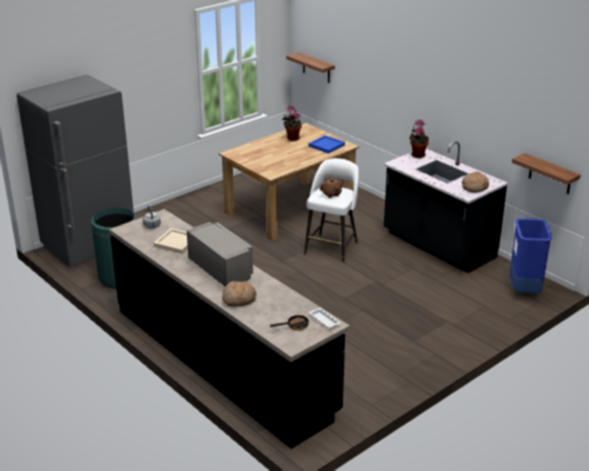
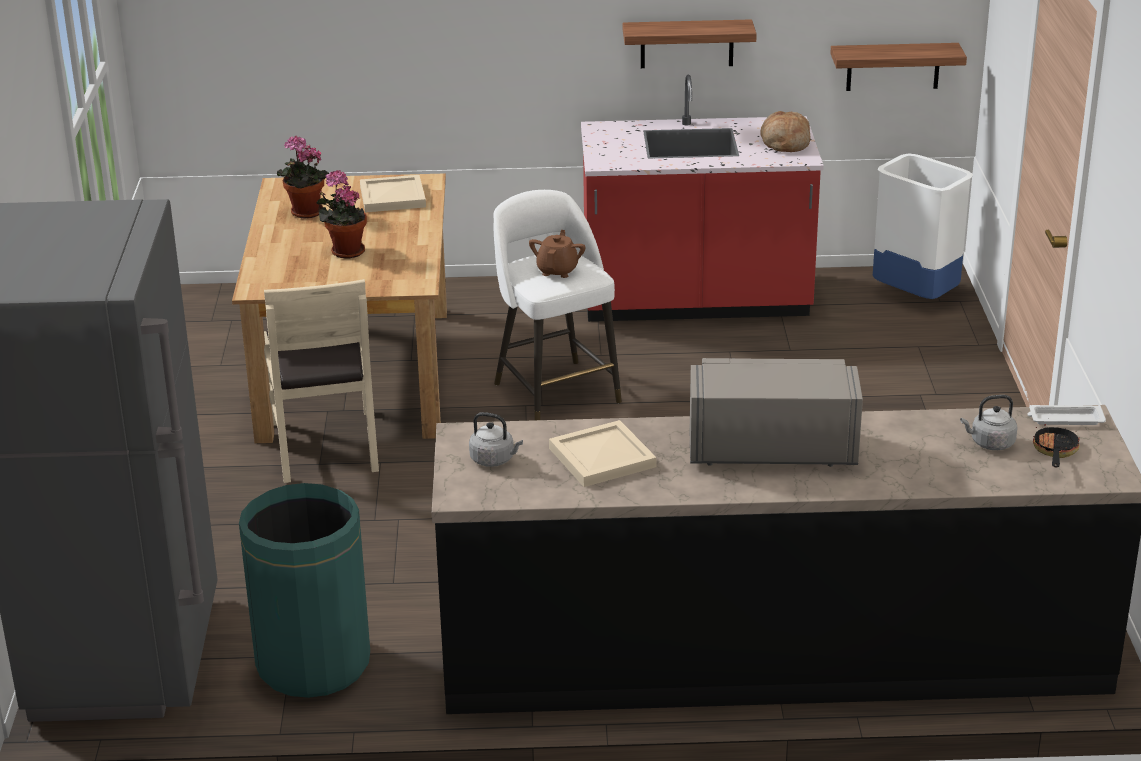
camera: 50 degrees left, 0 degrees up
(239, 224) = (325, 445): none -> beige chair
(239, 300) = (905, 471): bread -> none
(282, 310) = (990, 443): none -> grey kettle
(316, 68) = (219, 49): shelf -> shelf (687, 43)
(327, 145) = (393, 196): blue tray -> beige tray
(417, 155) = (601, 136): potted plant -> potted plant (345, 251)
(438, 246) = (695, 302): black counter -> red counter
(524, 290) = (915, 296): blue trash can -> white trash can

